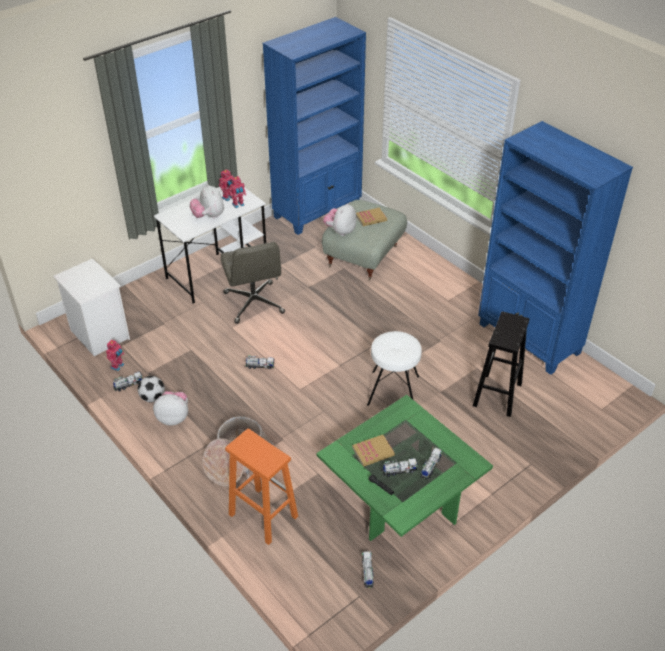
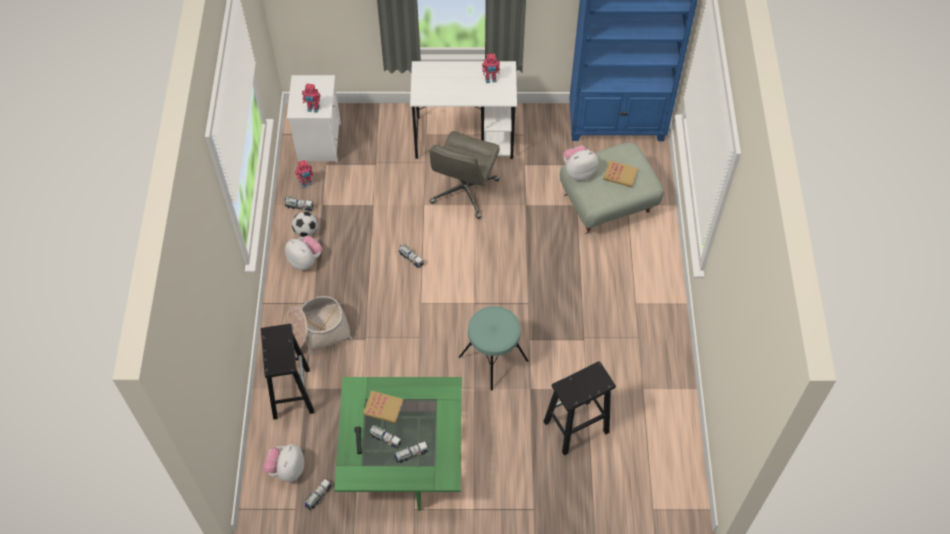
camera: 40 degrees right, 15 degrees up
(208, 216) = (455, 91): plush toy -> plush toy (287, 469)
(238, 205) = (491, 93): toy robot -> toy robot (313, 109)
(262, 515) = (291, 392): orange stool -> black stool
(393, 390) = (493, 358): white stool -> turquoise stool
(529, 339) = (665, 395): blue bookcase -> none

